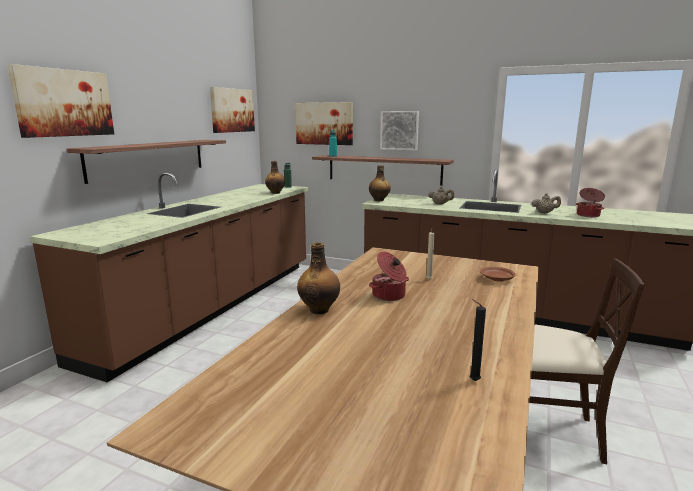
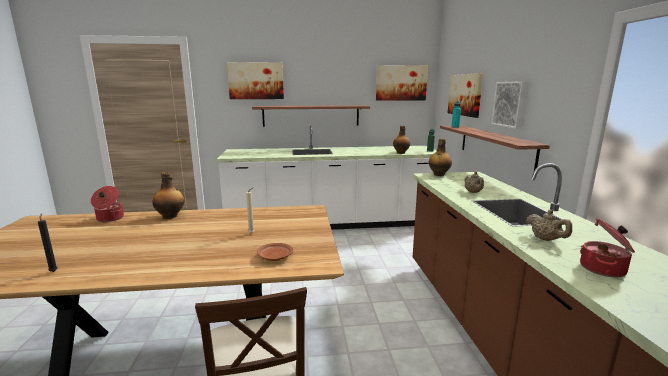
camera: 60 degrees right, 0 degrees up
(214, 306) = (332, 224): brown counter -> white counter
(389, 296) = (205, 228): cooking pot -> cooking pot (109, 218)

